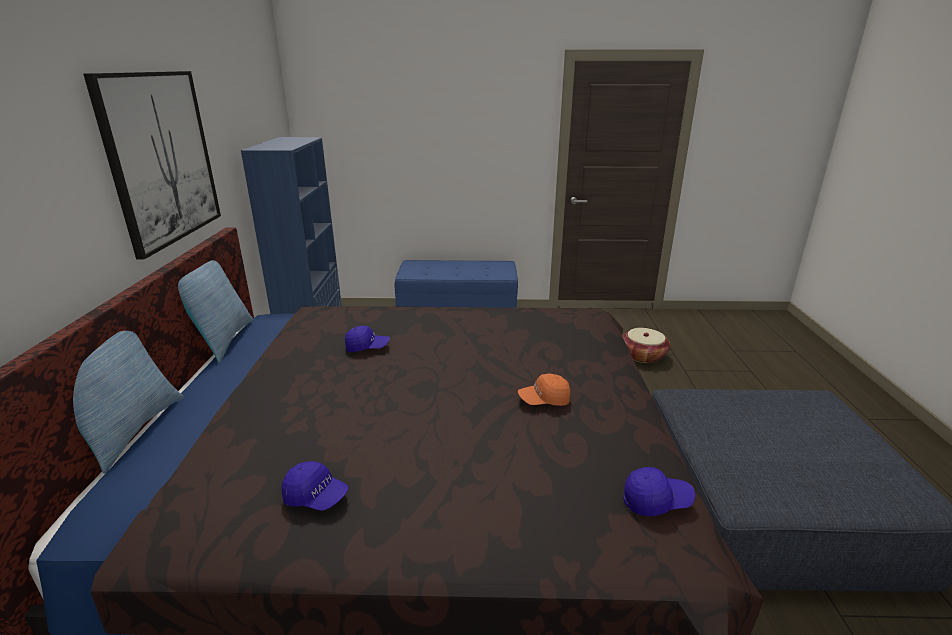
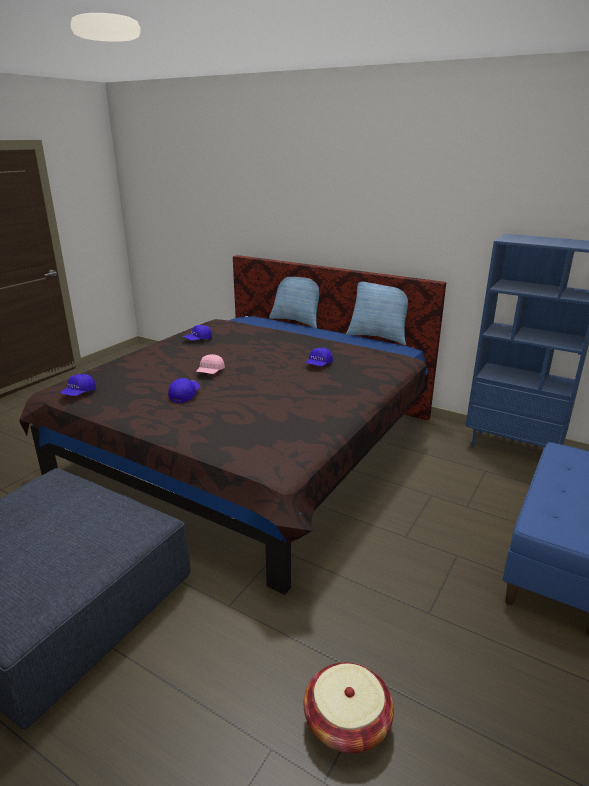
camera: 120 degrees right, 0 degrees up
(161, 158) = (402, 214): picture -> none
(459, 412) = (210, 372): none -> pink cap
(544, 400) = (185, 395): orange cap -> blue cap

